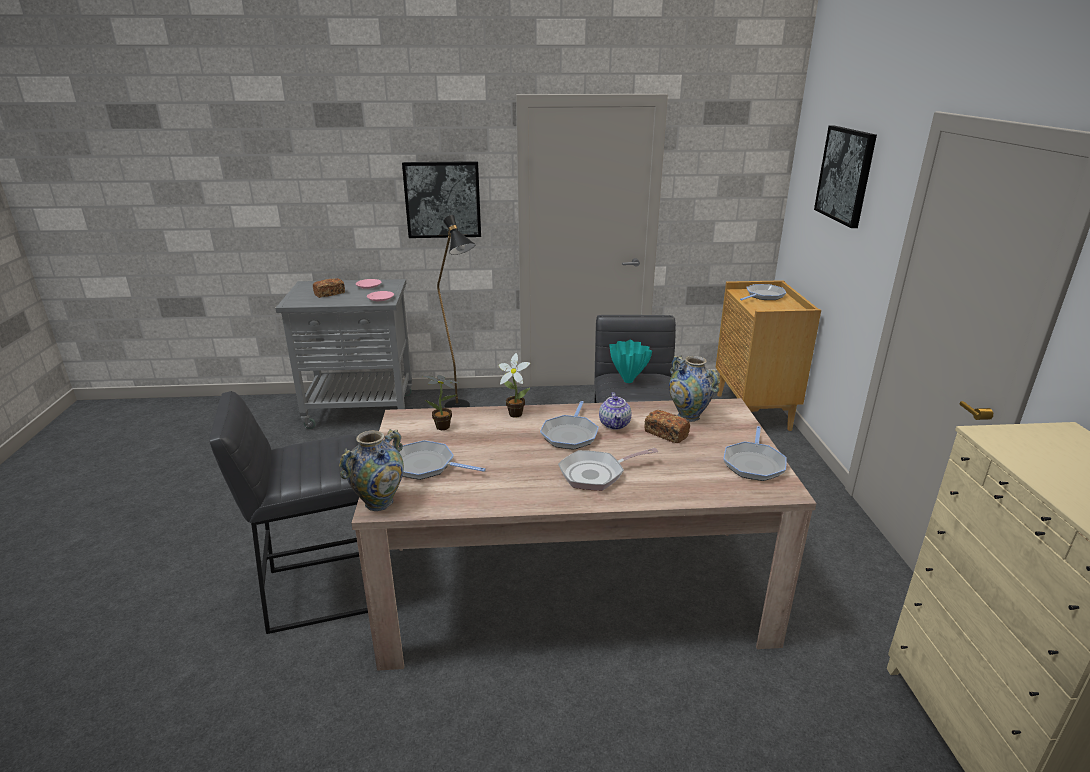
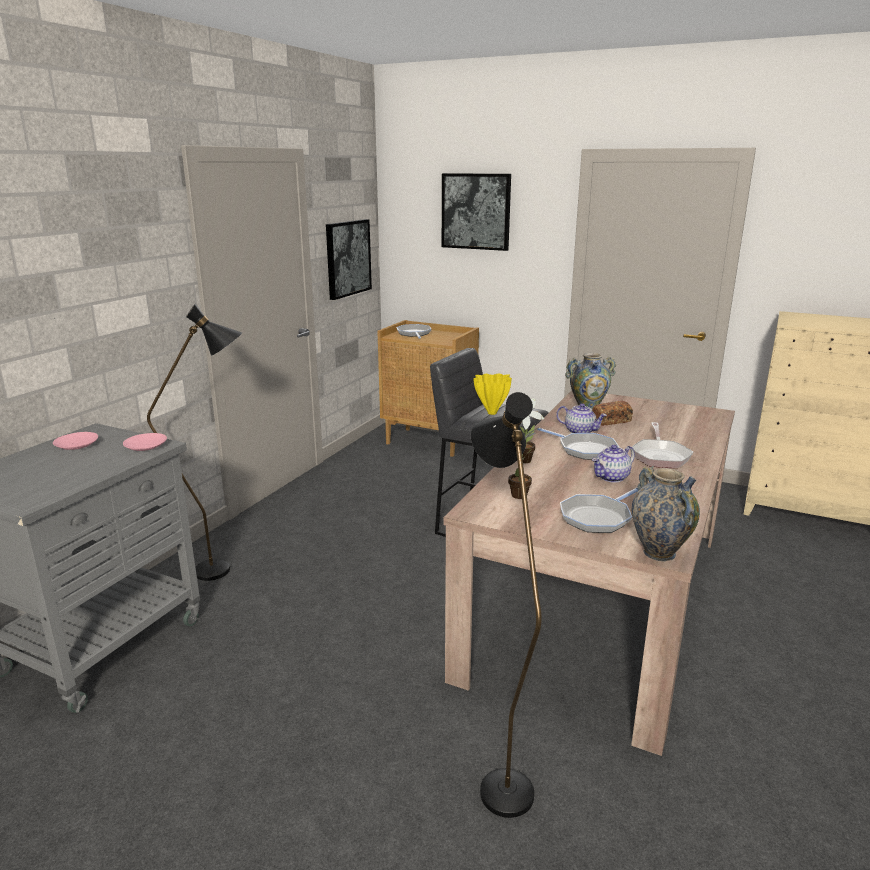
camera: 60 degrees left, 5 degrees down
(319, 590) = (499, 778): grey stool -> black floor lamp
(329, 294) = (48, 472): bread -> none
(442, 199) = (121, 294): picture -> picture (347, 258)
(516, 458) = (611, 477): none -> teapot
(627, 381) = (491, 413): turquoise vase -> yellow vase
(754, 463) = (675, 410): frying pan -> none

